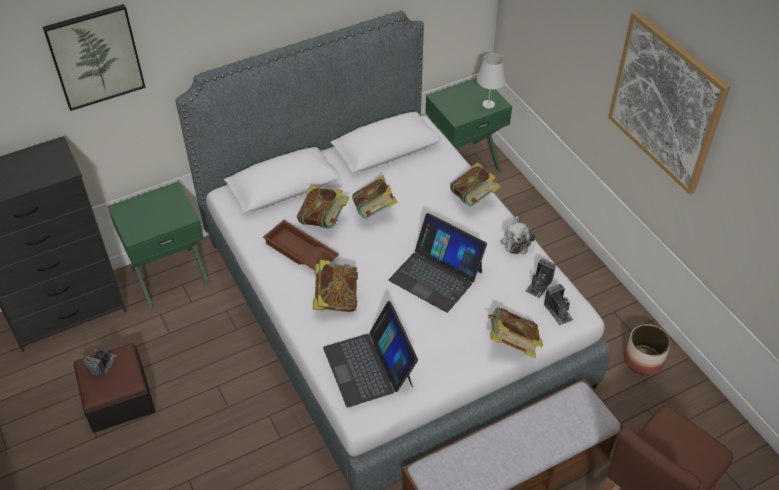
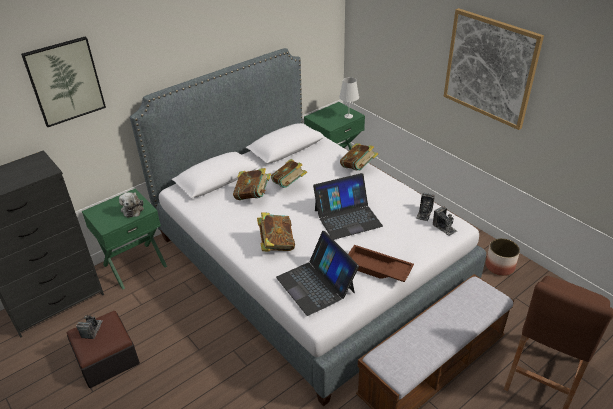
camera: 10 degrees left, 10 degrees down
(300, 252) = (240, 218): brown tray -> brown tray (377, 269)
(436, 275) = (347, 218): laptop -> laptop turned 45 degrees counterclockwise
(512, 344) = (419, 253): book -> none
(516, 240) = (397, 189): plush toy -> plush toy (133, 209)

